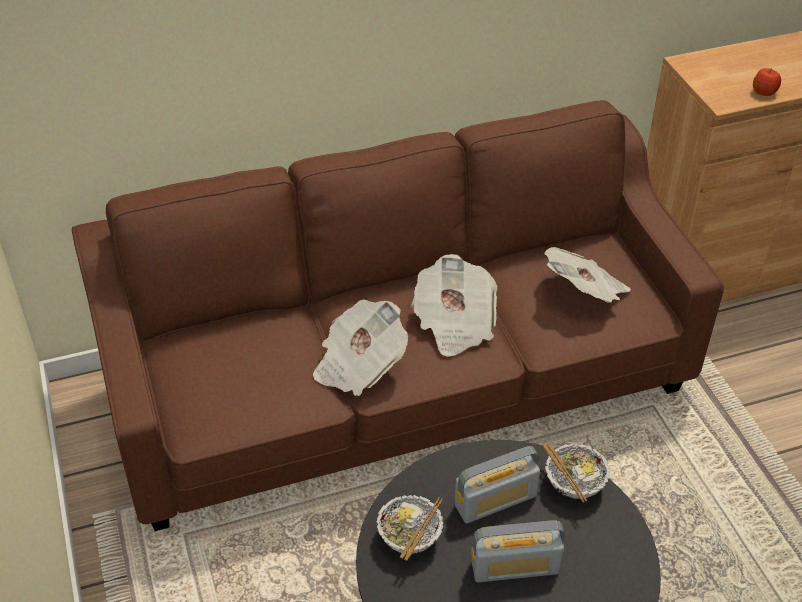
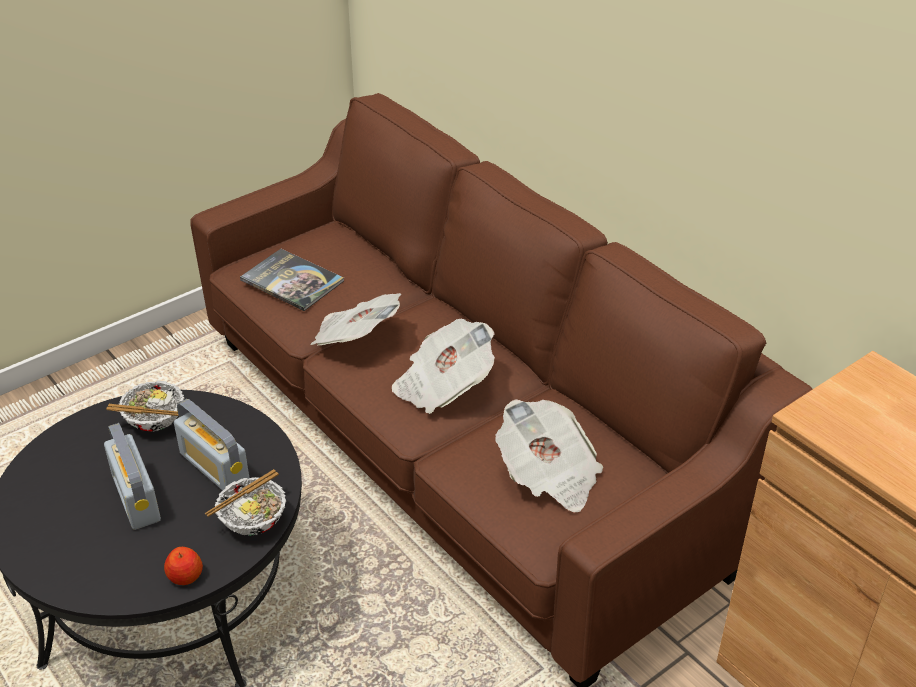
camera: 70 degrees right, 5 degrees down
(243, 391) = (292, 281): none -> book
(764, 92) = (872, 454): apple -> apple (185, 576)

